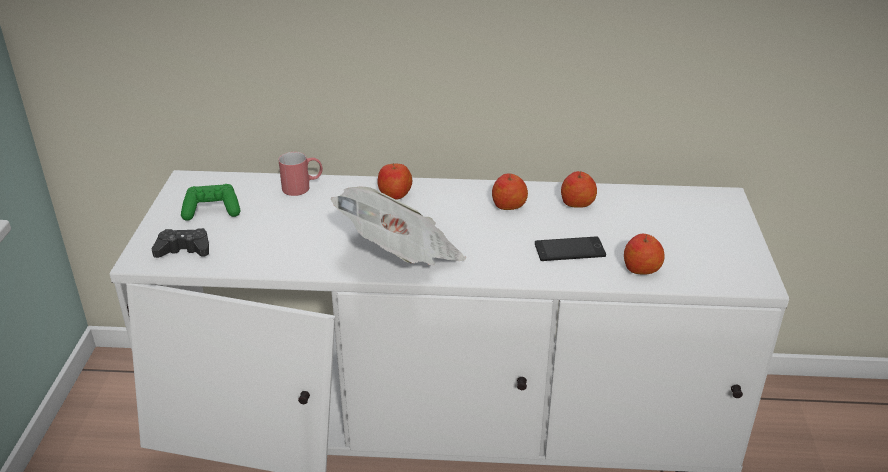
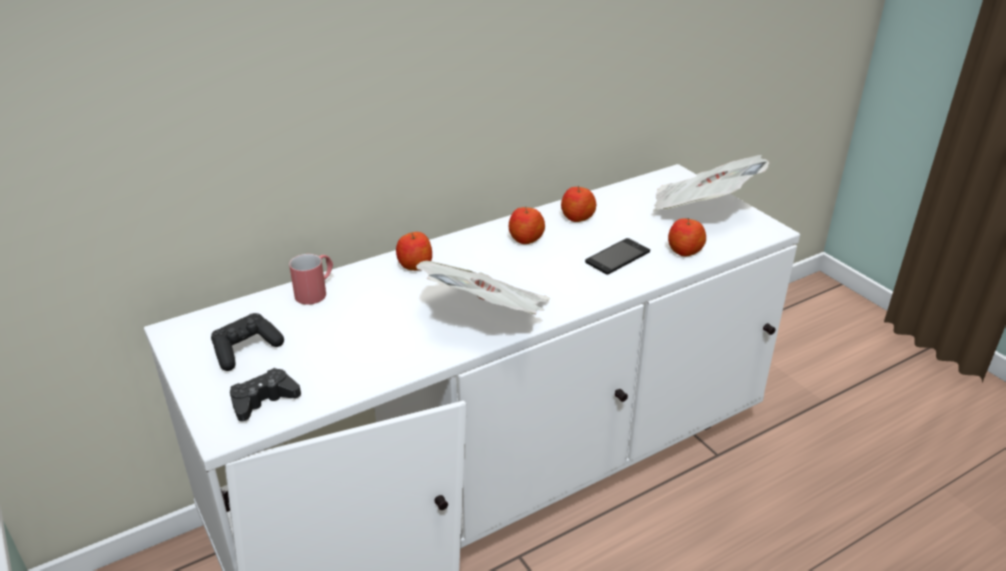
camera: 35 degrees left, 0 degrees up
(212, 211) = (246, 350): green game controller -> black game controller
(709, 237) = (701, 209): none -> newspaper

